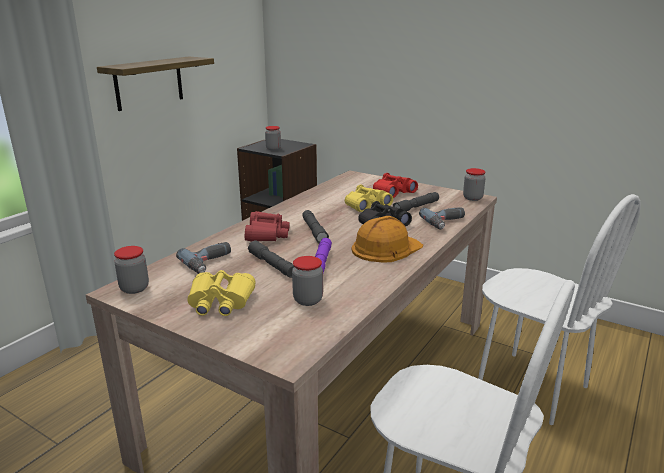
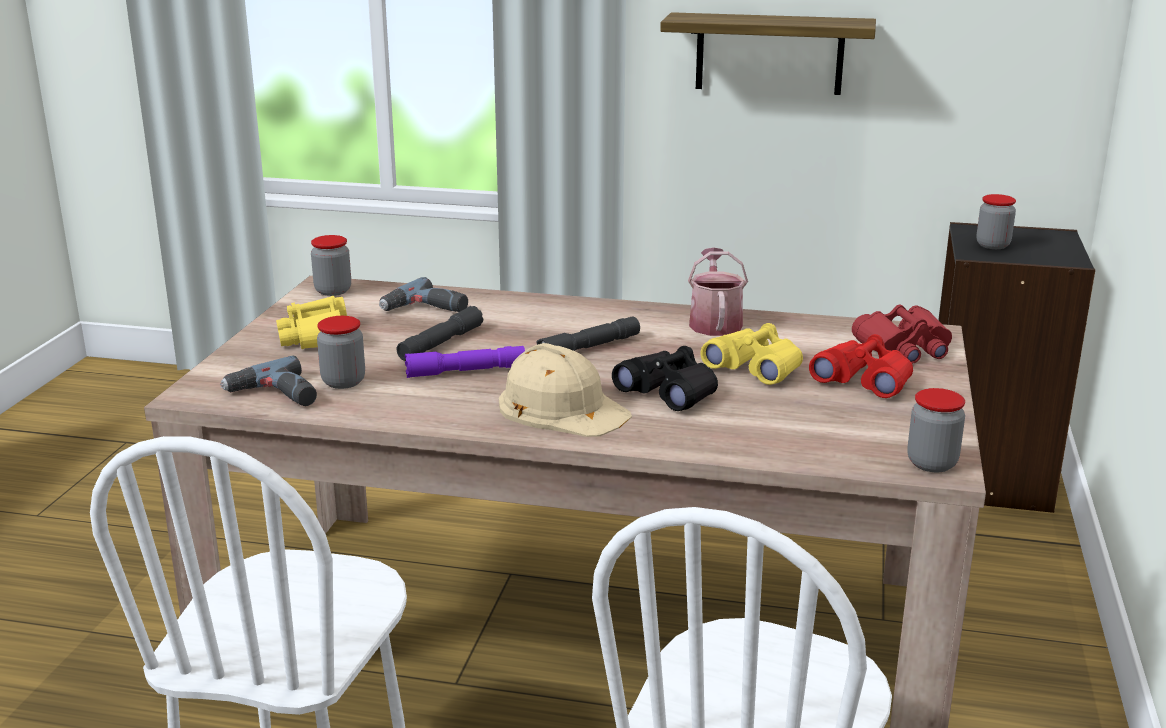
camera: 70 degrees right, 0 degrees up
(267, 234) = (550, 321): red binoculars -> red binoculars (904, 348)
(306, 203) = (715, 322): none -> watering can
(385, 248) = (562, 408): orange hard hat -> beige hard hat
(416, 207) = (796, 411): grey flashlight -> none
(446, 222) = (736, 447): power drill -> power drill (274, 396)

